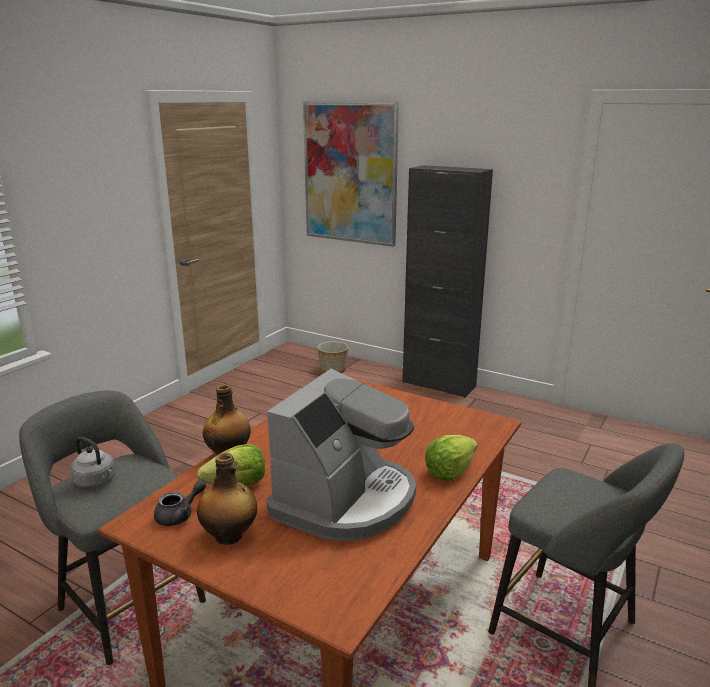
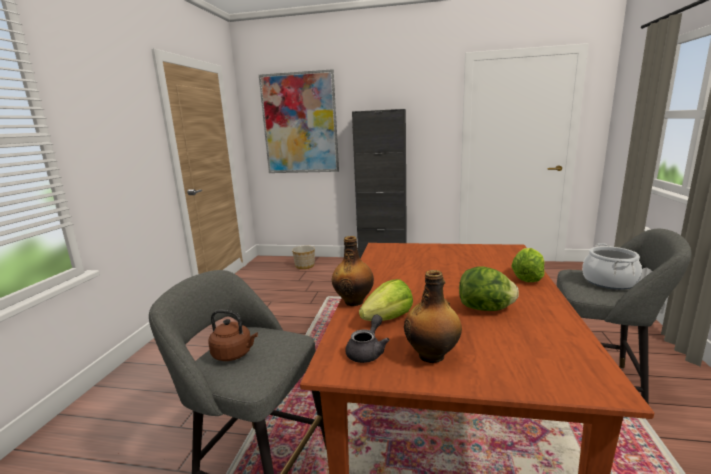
camera: 20 degrees left, 5 degrees down
(96, 482) = (234, 354): grey kettle -> brown kettle
(346, 500) = (485, 309): coffee machine -> lettuce
(586, 502) = (609, 281): none -> cooking pot

